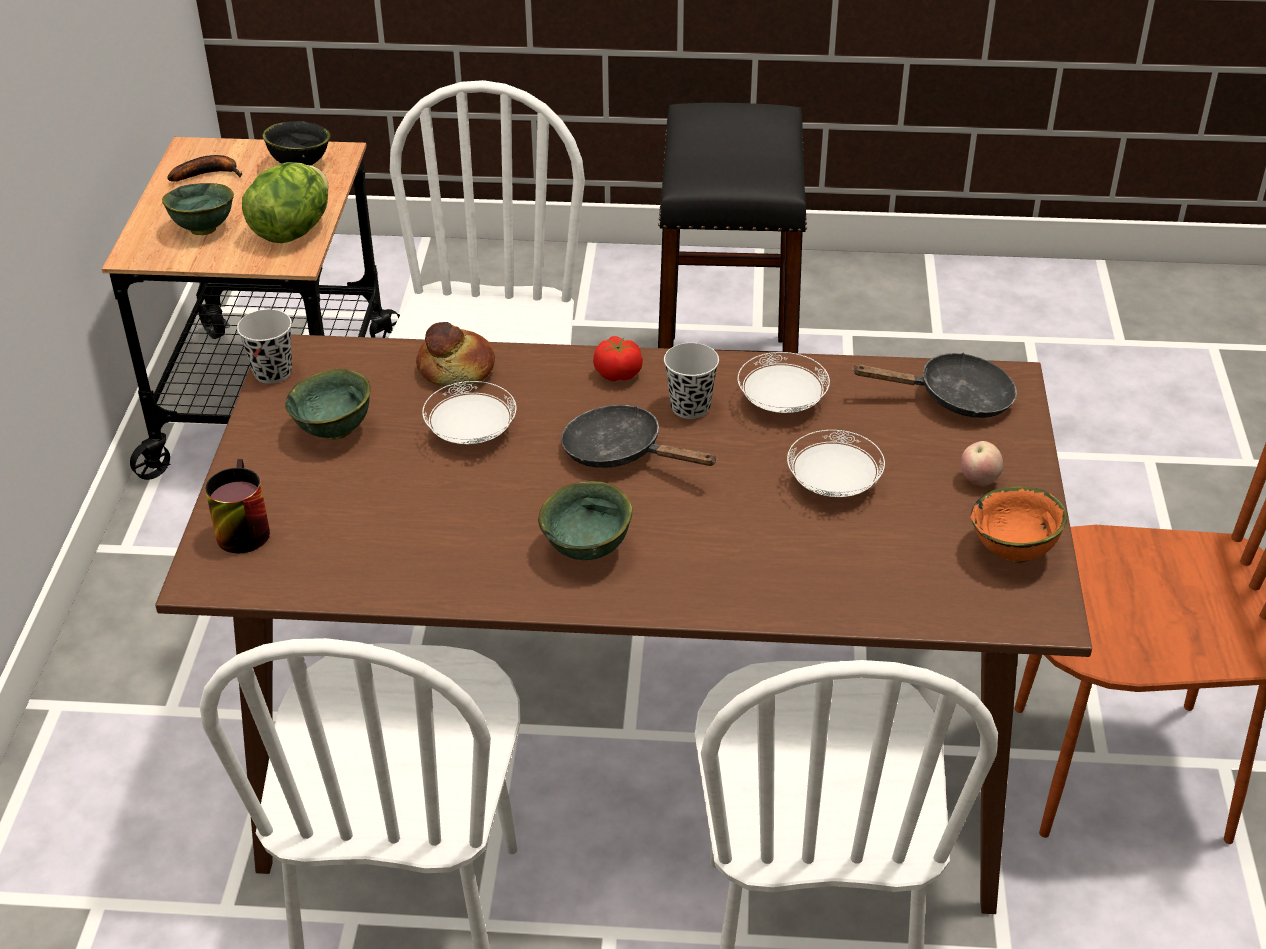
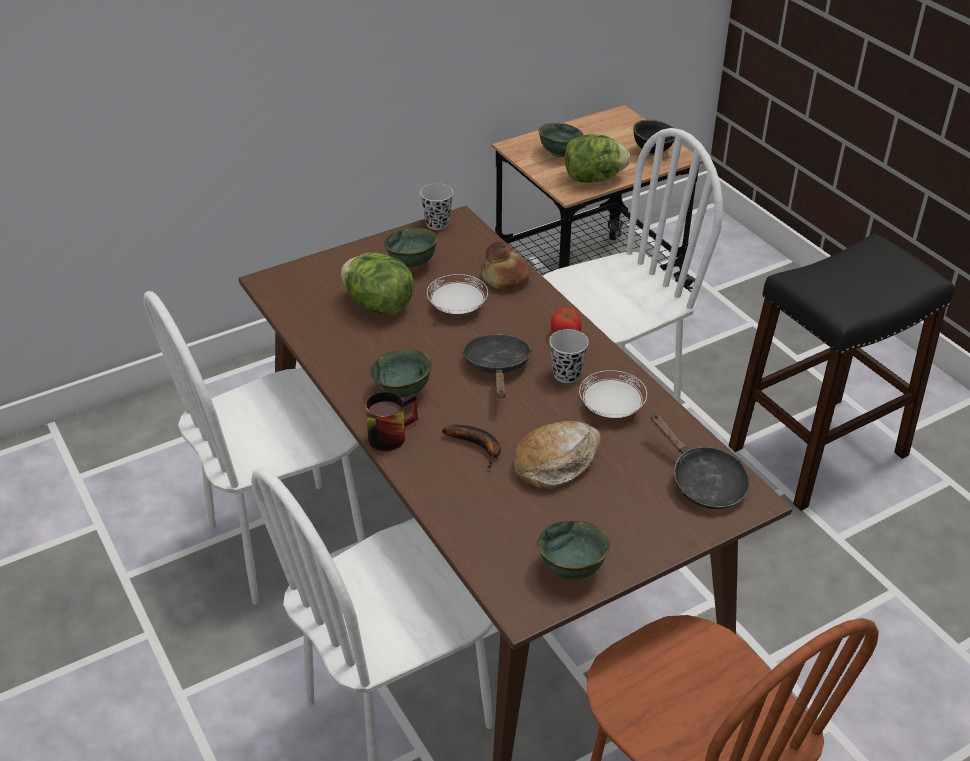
camera: 55 degrees right, 0 degrees up
(209, 174) = (607, 130): banana -> banana (478, 446)
(239, 528) = (311, 273): mug -> mug (390, 433)
(386, 497) = (378, 305): none -> lettuce
(833, 484) = (556, 462): white plate -> bread
(979, 480) = (629, 526): apple -> none
(1013, 553) = (570, 570): orange bowl -> green bowl

